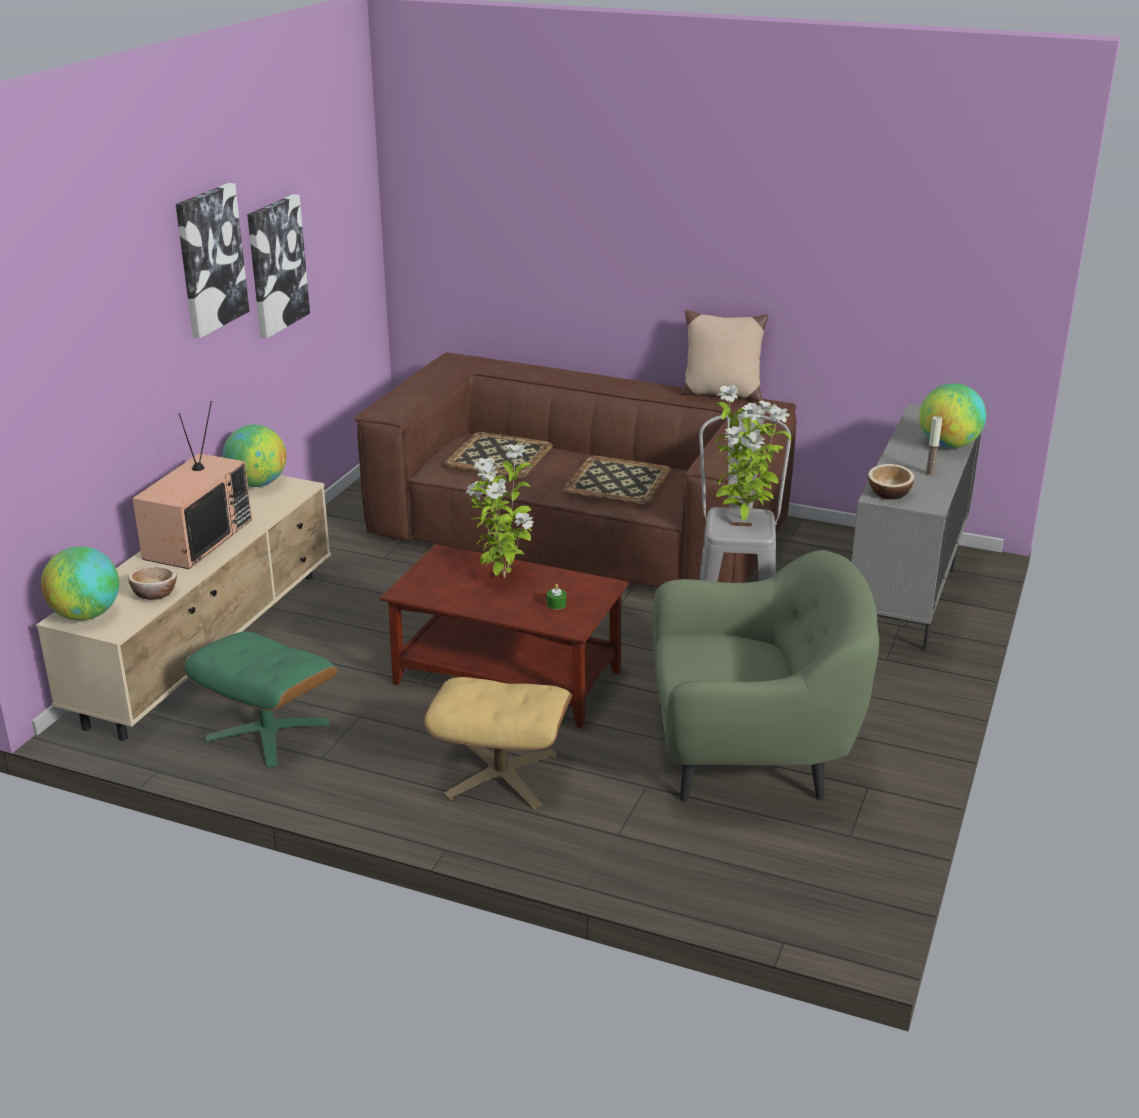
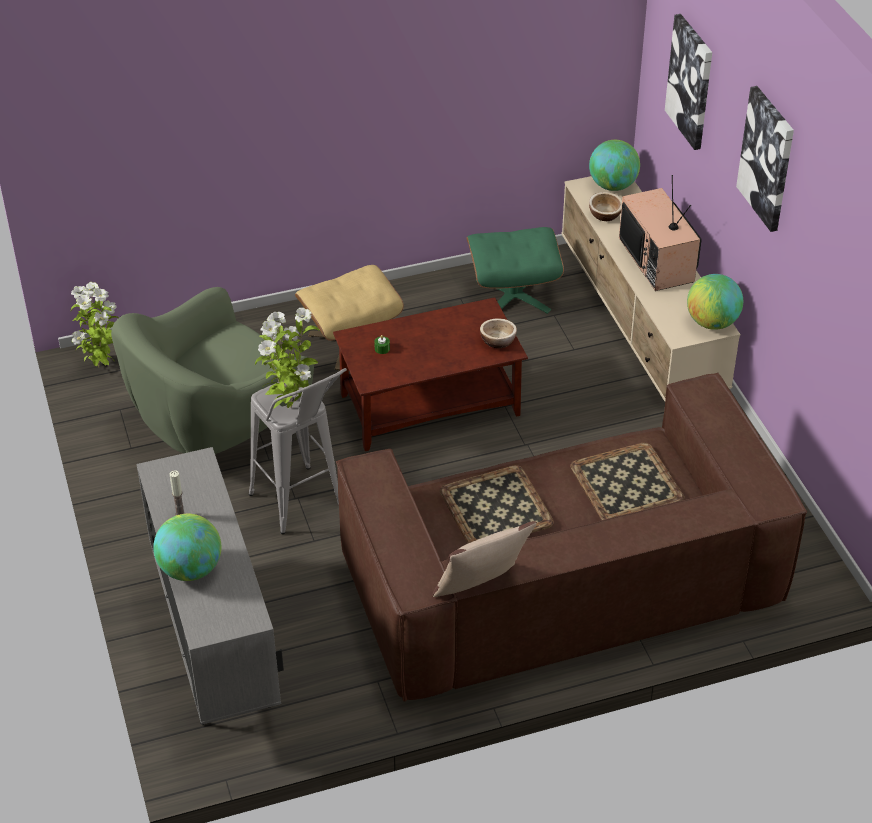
camera: 140 degrees right, 15 degrees up
(276, 265) = (810, 248): picture -> picture (691, 81)
(502, 577) = (444, 351): potted plant -> potted plant (100, 367)
(889, 493) = (195, 469): bowl -> bowl (498, 341)

